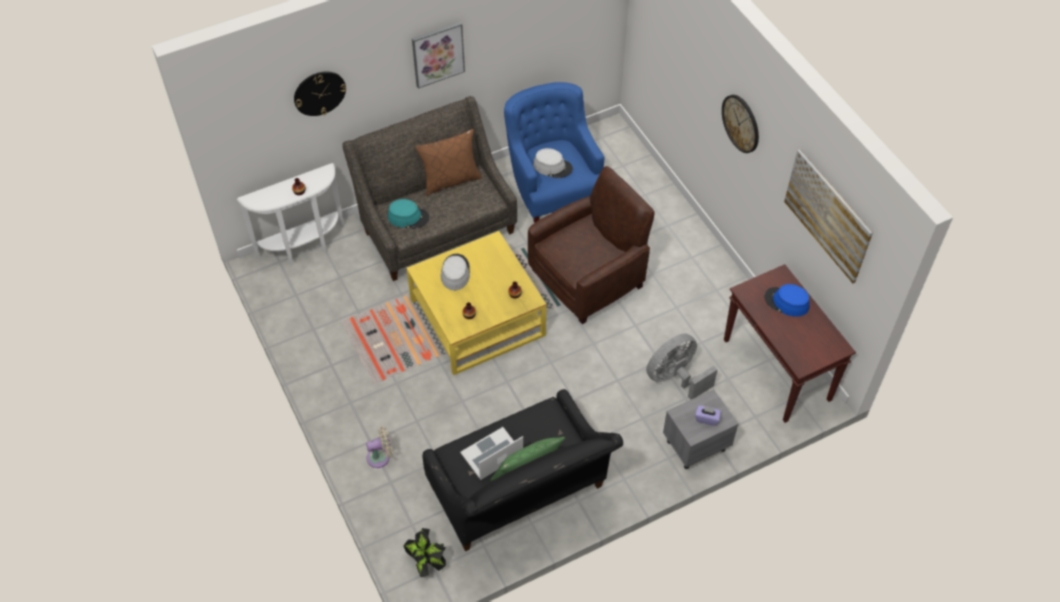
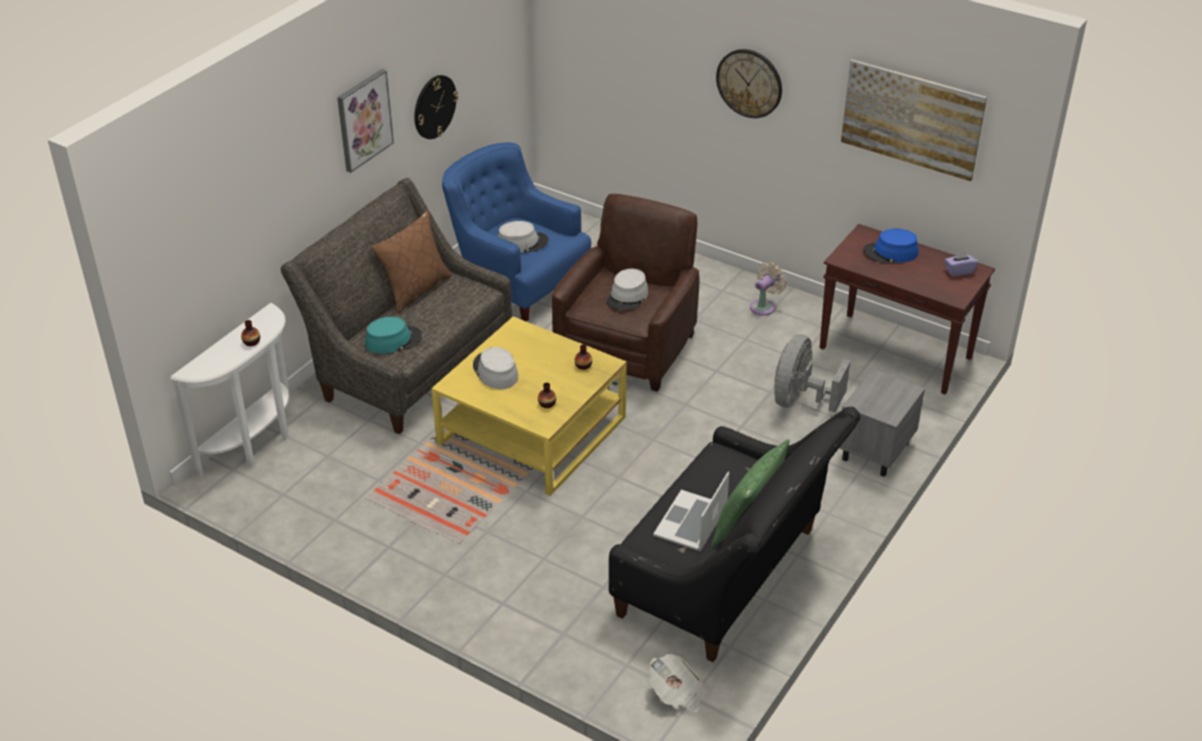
camera: 30 degrees left, 15 degrees down
(319, 93) = (249, 191): wall clock -> wall clock (434, 106)
(380, 457) = (529, 613): beige fan -> beige fan (764, 306)
(427, 561) = (676, 694): potted plant -> newspaper
(585, 249) = (627, 296): none -> grey hat
(707, 418) = (890, 396): purple tissue box -> purple tissue box (959, 271)

